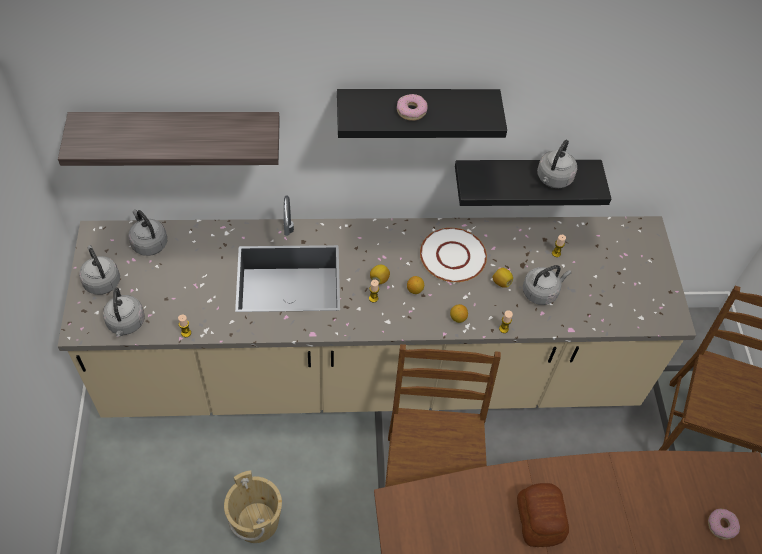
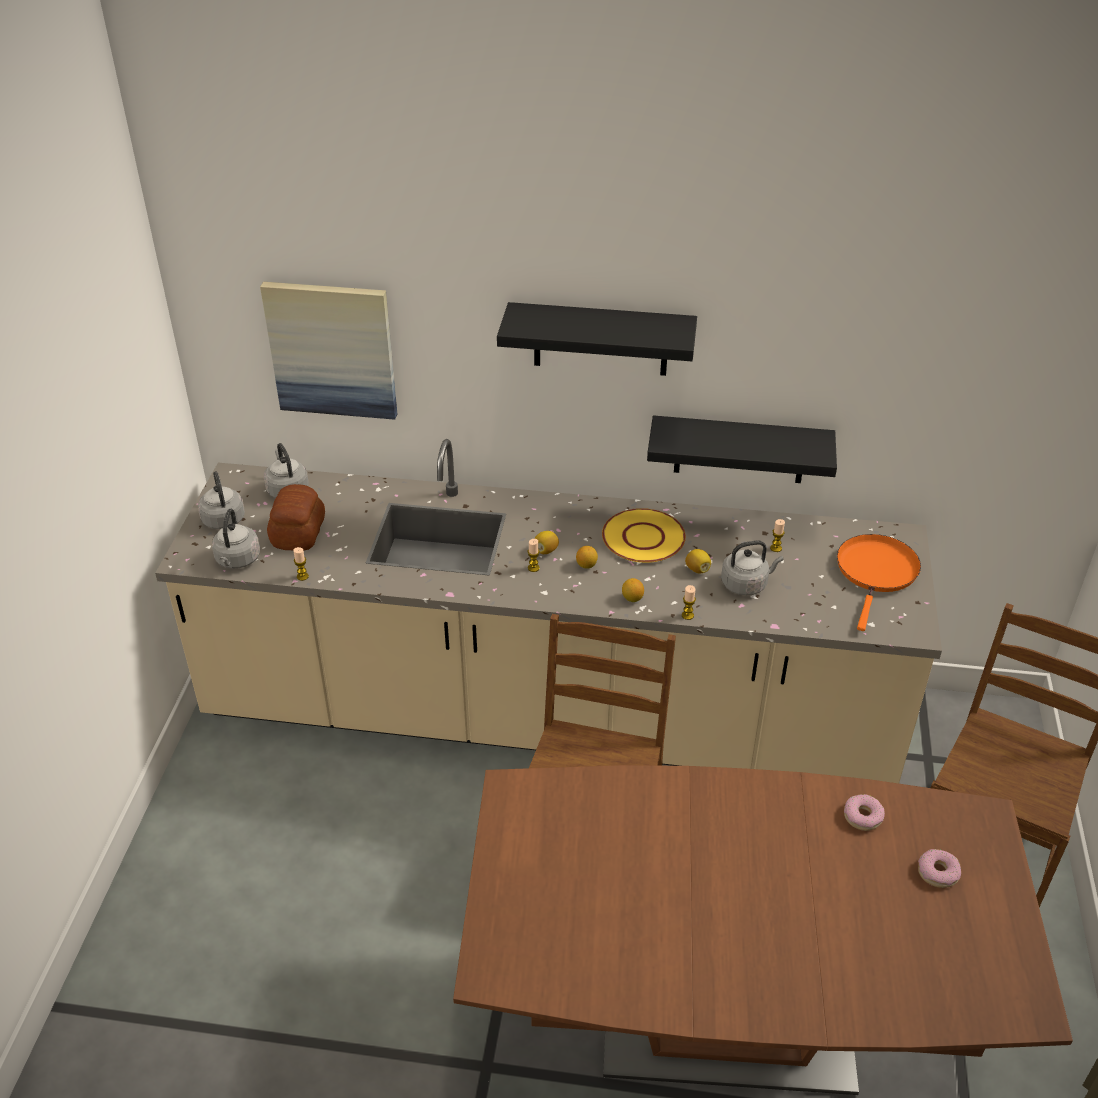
camera: 15 degrees right, 15 degrees down
(178, 132) = (332, 349): shelf -> picture
(256, 521) = (359, 858): beige bucket -> none
(411, 111) = (585, 326): donut -> donut (862, 816)
(452, 255) = (643, 537): white plate -> yellow plate
(540, 519) = (690, 830): bread -> bread (299, 532)
(553, 179) = (768, 442): grey kettle -> none
(635, 267) = (876, 572): none -> orange frying pan

